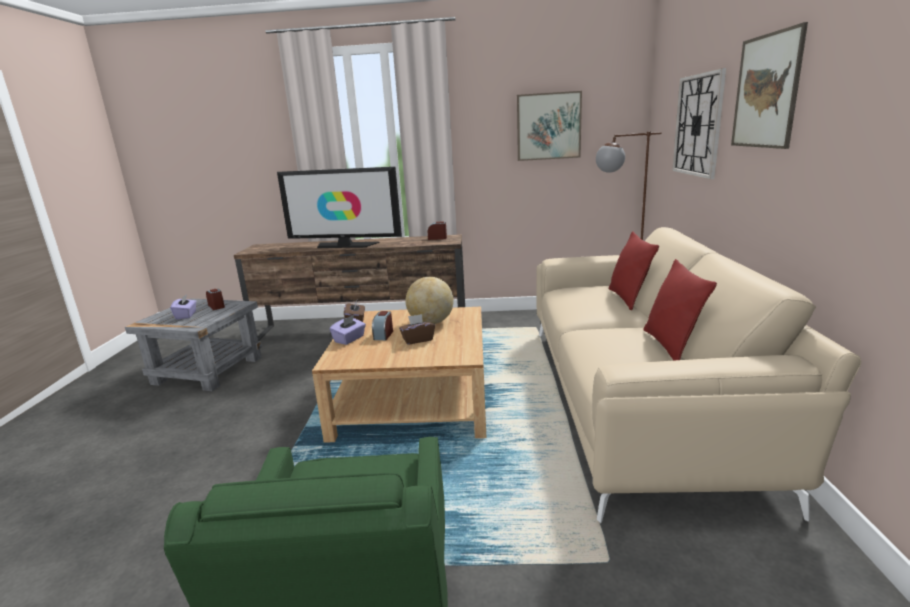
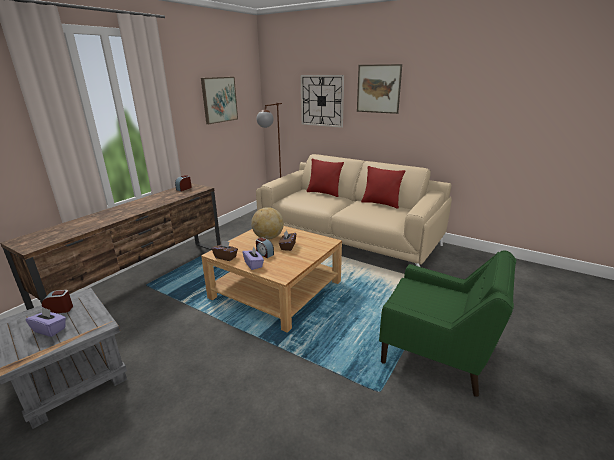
camera: 60 degrees left, 5 degrees up
(345, 245) = (125, 212): television -> none

